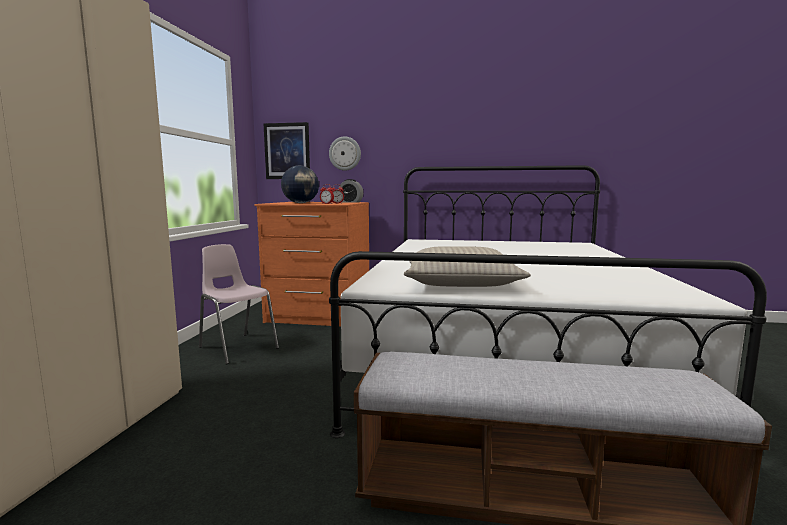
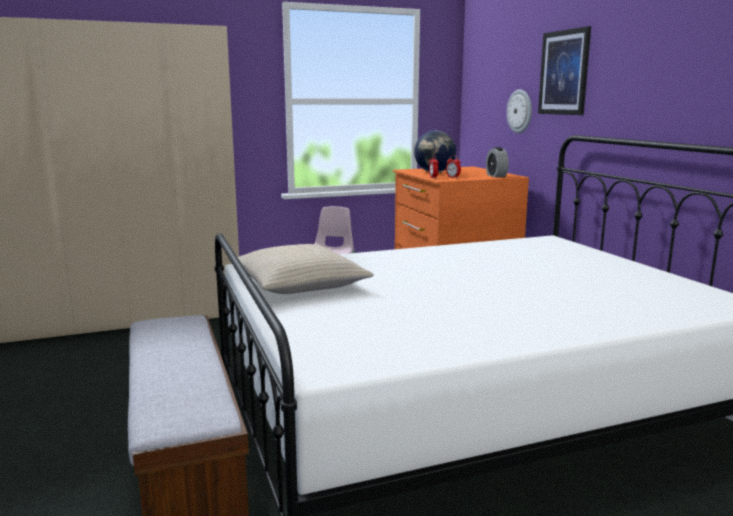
camera: 60 degrees right, 5 degrees up
(287, 151) = (479, 106): picture -> picture (564, 72)

